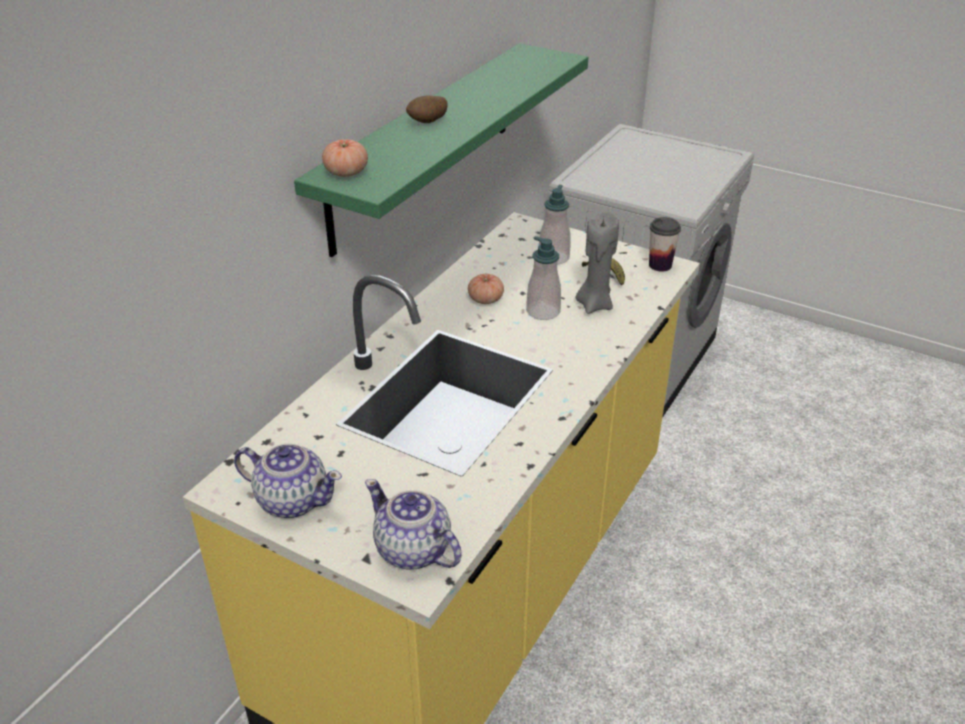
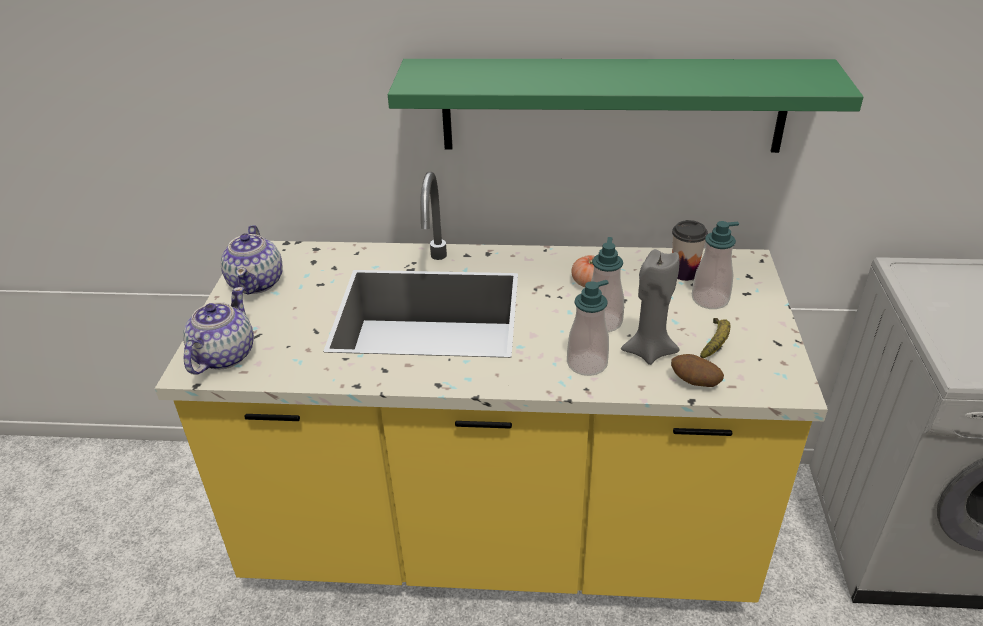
camera: 65 degrees right, 0 degrees up
(346, 172) = (432, 69): tomato -> none
(427, 122) = (568, 71): potato -> potato (694, 383)
(589, 336) = (587, 364): none -> soap dispenser
(660, 265) = (782, 378): cup -> cup (684, 273)

